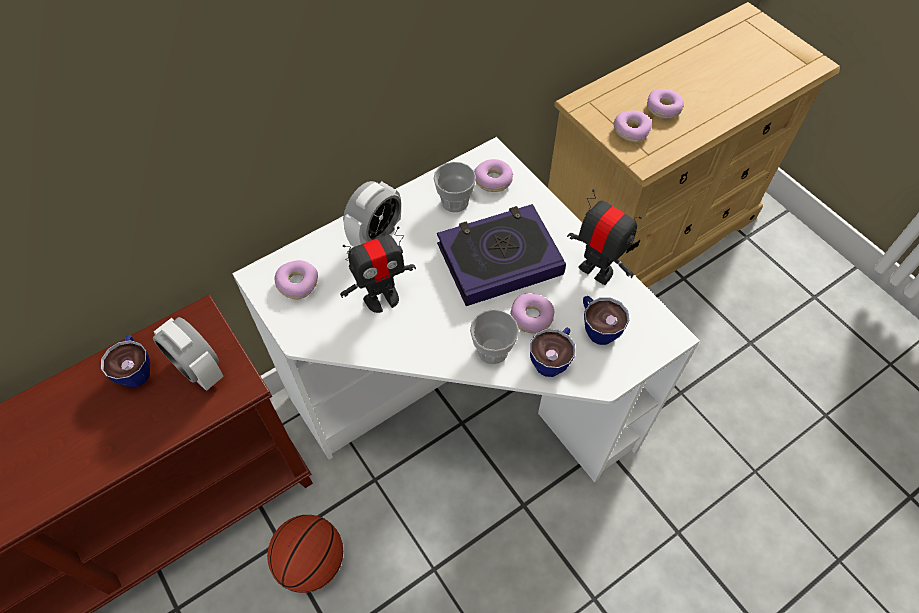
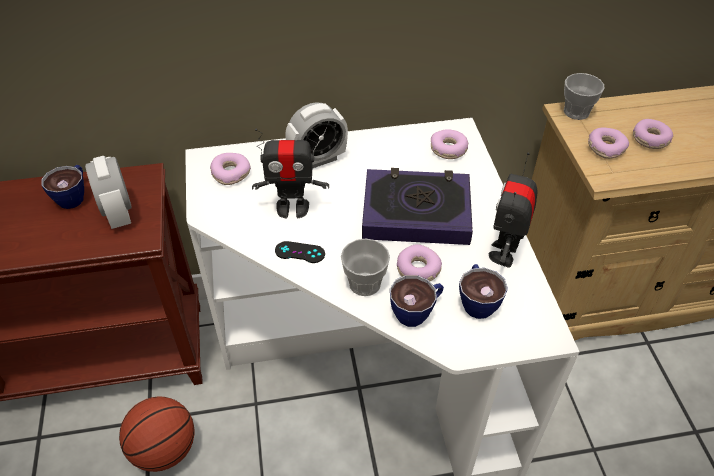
camera: 25 degrees right, 10 degrees down
(416, 342) = (300, 252): none -> black game controller
(454, 201) = (403, 155): cup -> cup (576, 112)
(596, 270) = (504, 253): toy robot -> toy robot turned 135 degrees counterclockwise

